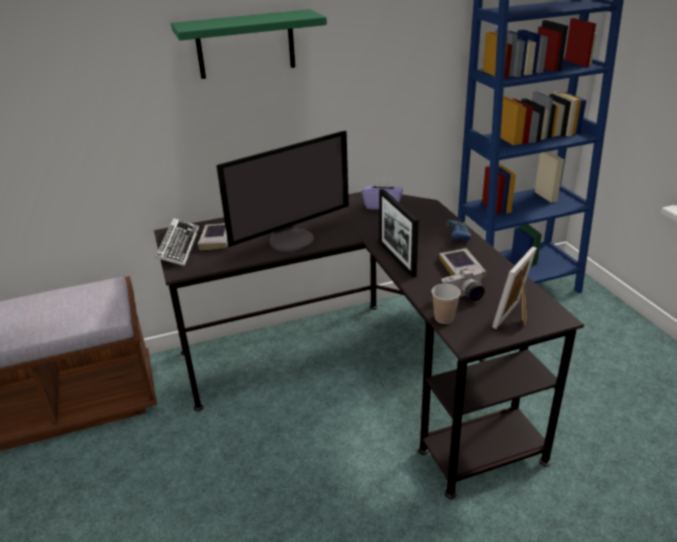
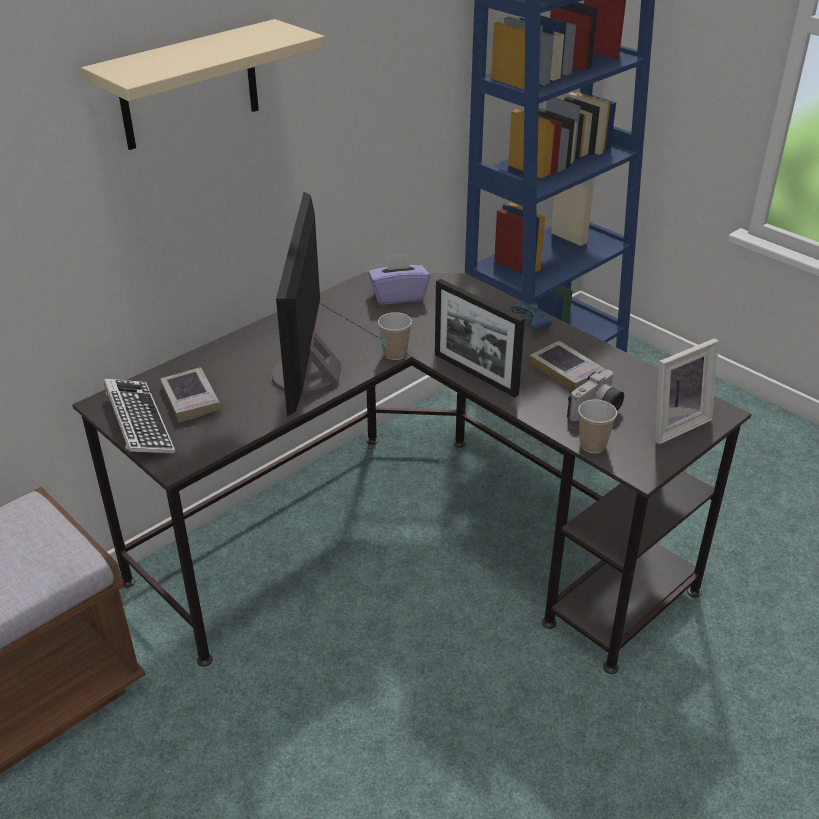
camera: 25 degrees left, 5 degrees up
(245, 44) = (189, 86): green shelf -> beige shelf
(291, 240) = (307, 376): monitor -> monitor turned 150 degrees clockwise
(354, 237) = (395, 354): none -> cup
(515, 318) = (674, 424): picture frame -> picture frame turned 135 degrees counterclockwise

